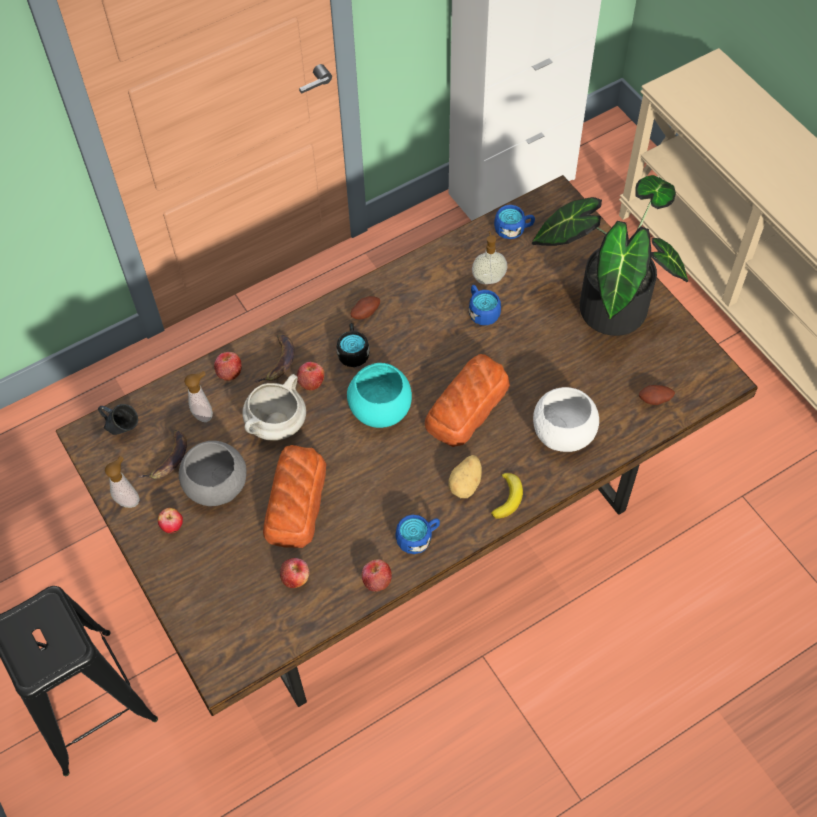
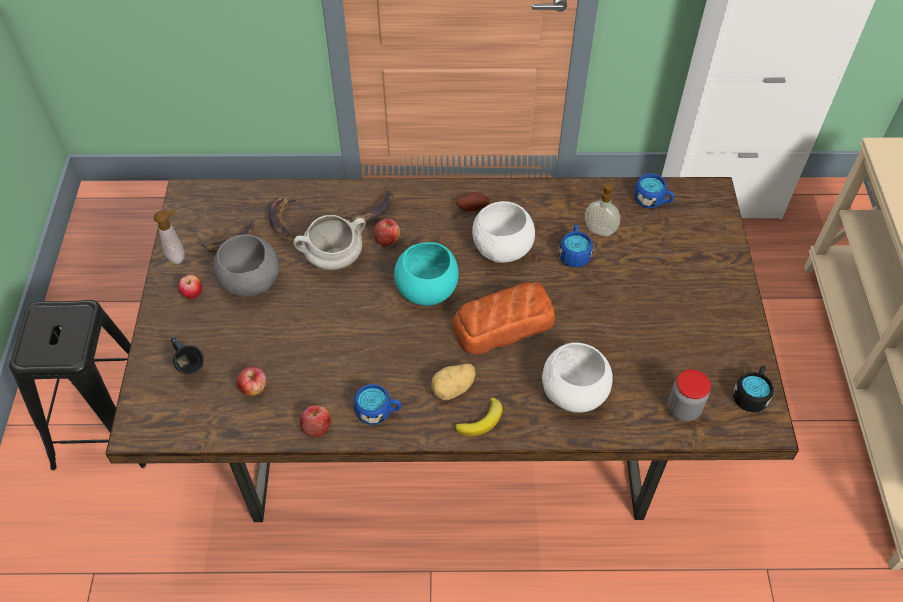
camera: 30 degrees right, 5 degrees down
(123, 430) = (215, 203): blue mug -> blue mug (190, 370)
(204, 413) = (285, 222): soap dispenser -> banana
(229, 372) = (328, 200): apple -> none
(294, 502) = (300, 327): bread -> none
(353, 351) = (439, 233): black mug -> black mug (751, 394)
(417, 337) = (501, 247): none -> white bowl
(607, 303) = (696, 302): potted plant -> none
(655, 400) = (683, 409): potato -> jar

